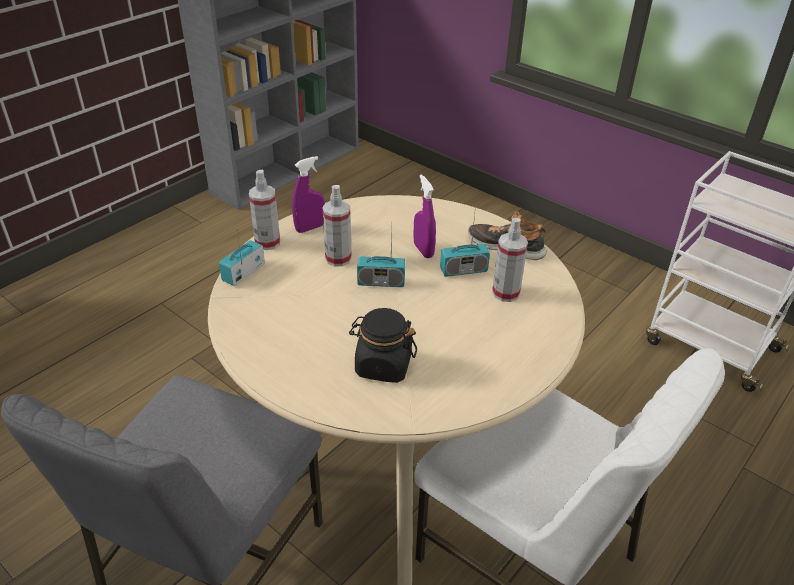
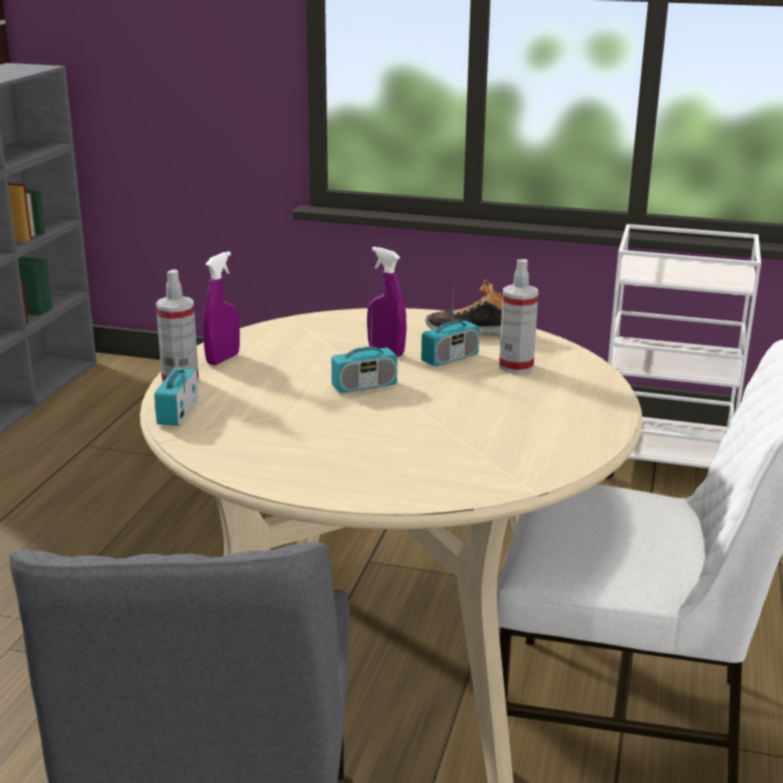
camera: 25 degrees left, 15 degrees down
(338, 258) = (289, 377): spray bottle -> none
(383, 365) = (442, 451): black jar -> none

